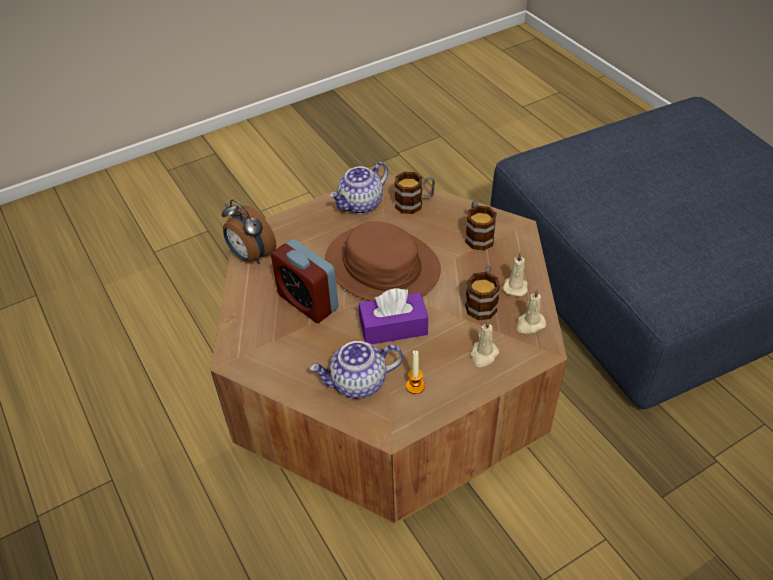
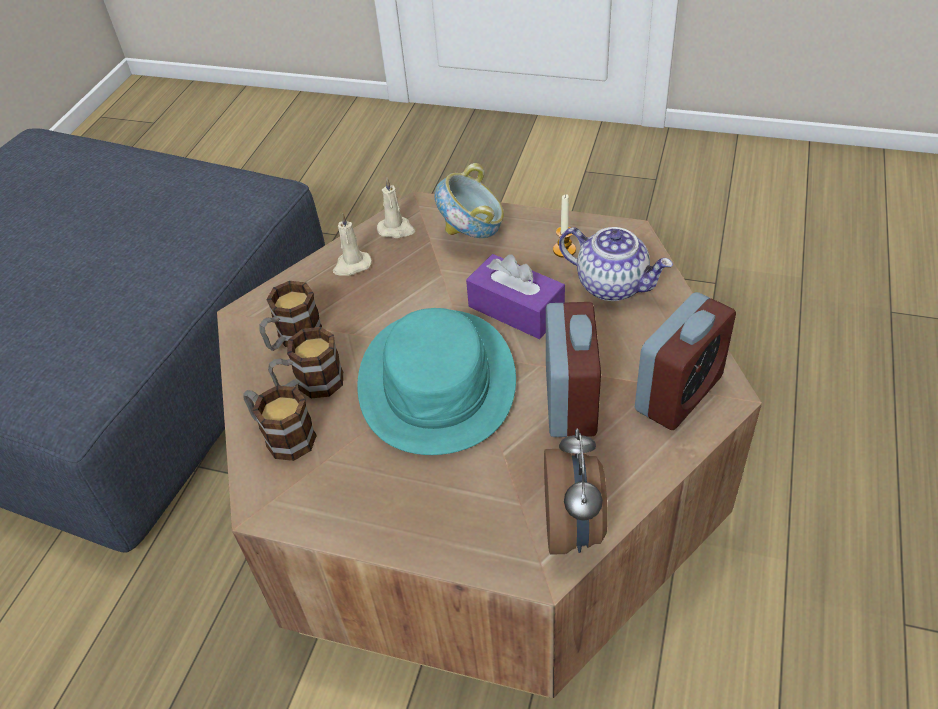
camera: 130 degrees left, 0 degrees up
(257, 343) = (678, 393): none -> alarm clock
(361, 204) = (339, 493): teapot -> none
(382, 266) = (437, 382): brown hat -> turquoise hat
(482, 303) = (403, 273): mug -> mug (310, 384)
(483, 355) = (472, 234): beige candle -> bowl

